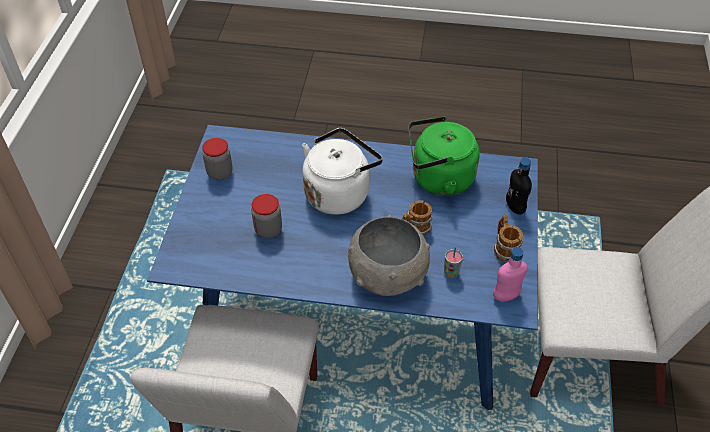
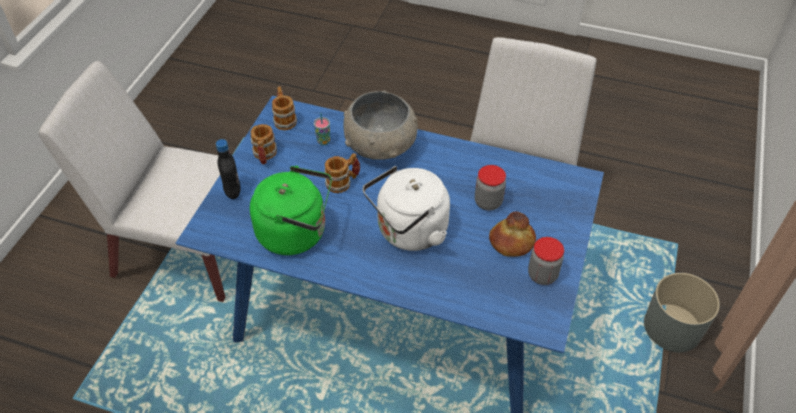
camera: 170 degrees left, 0 degrees up
(86, 350) = (672, 327): none -> grey planter
(246, 196) = (511, 242): none -> bread
(506, 296) = (284, 119): pink bottle -> mug

